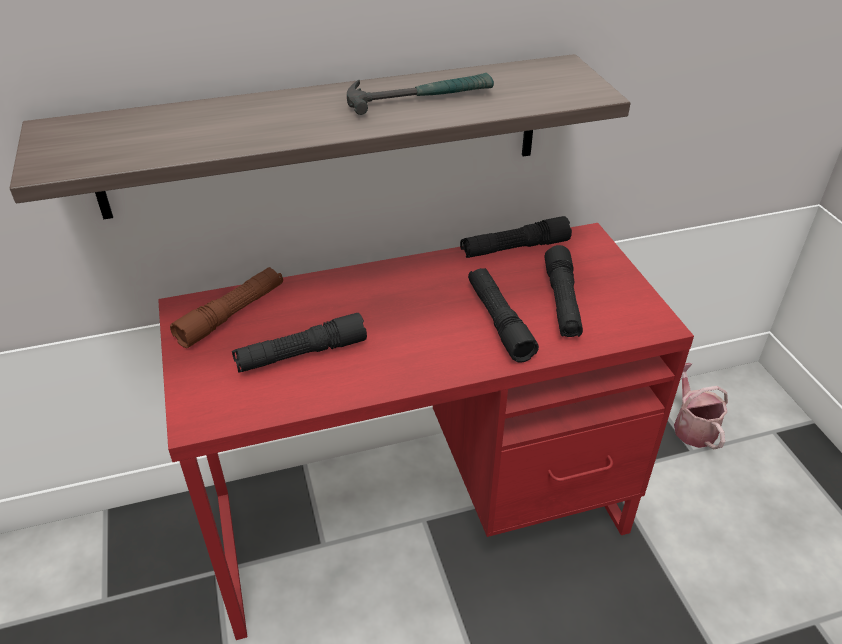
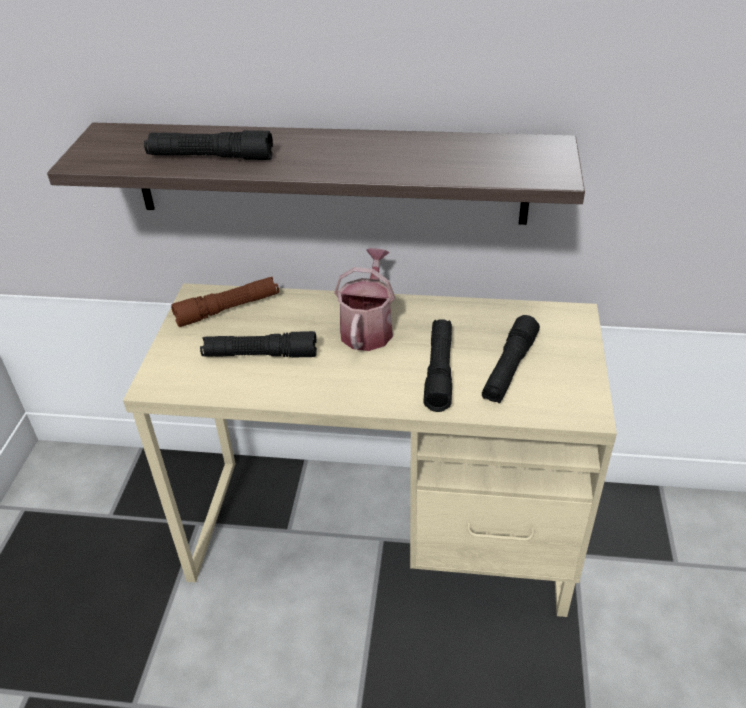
camera: 25 degrees right, 0 degrees up
(419, 98) = (395, 154): hammer -> none
(421, 514) = (381, 533): red desk -> beige desk
(514, 248) = (498, 309): black flashlight -> black flashlight (210, 157)
(692, 426) = (689, 538): watering can -> watering can (368, 327)

